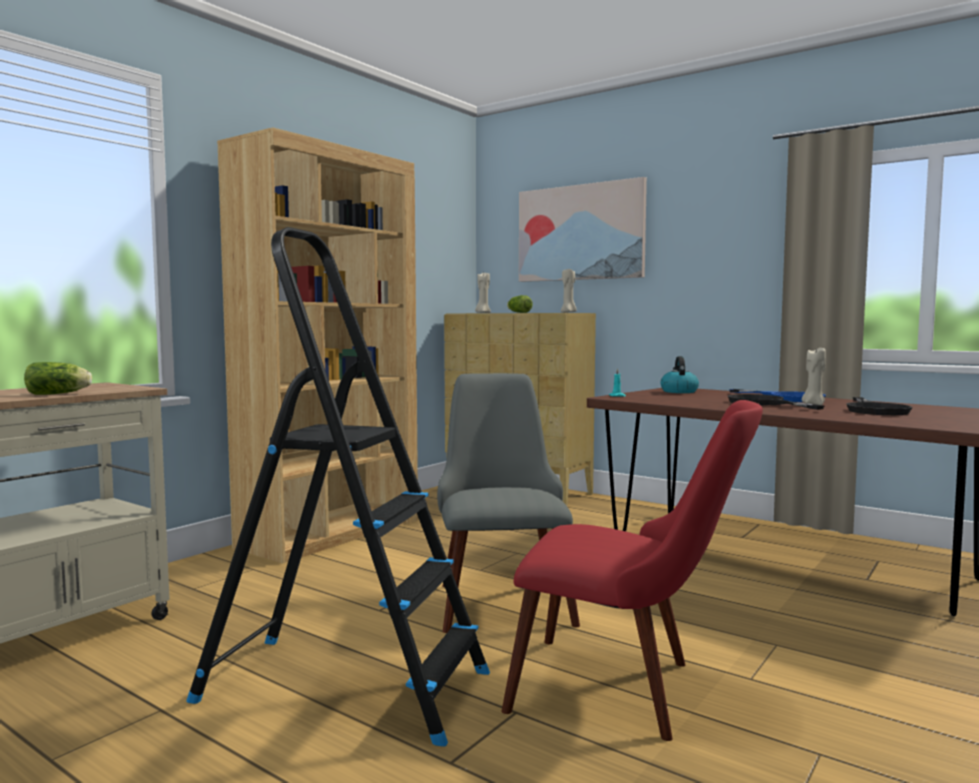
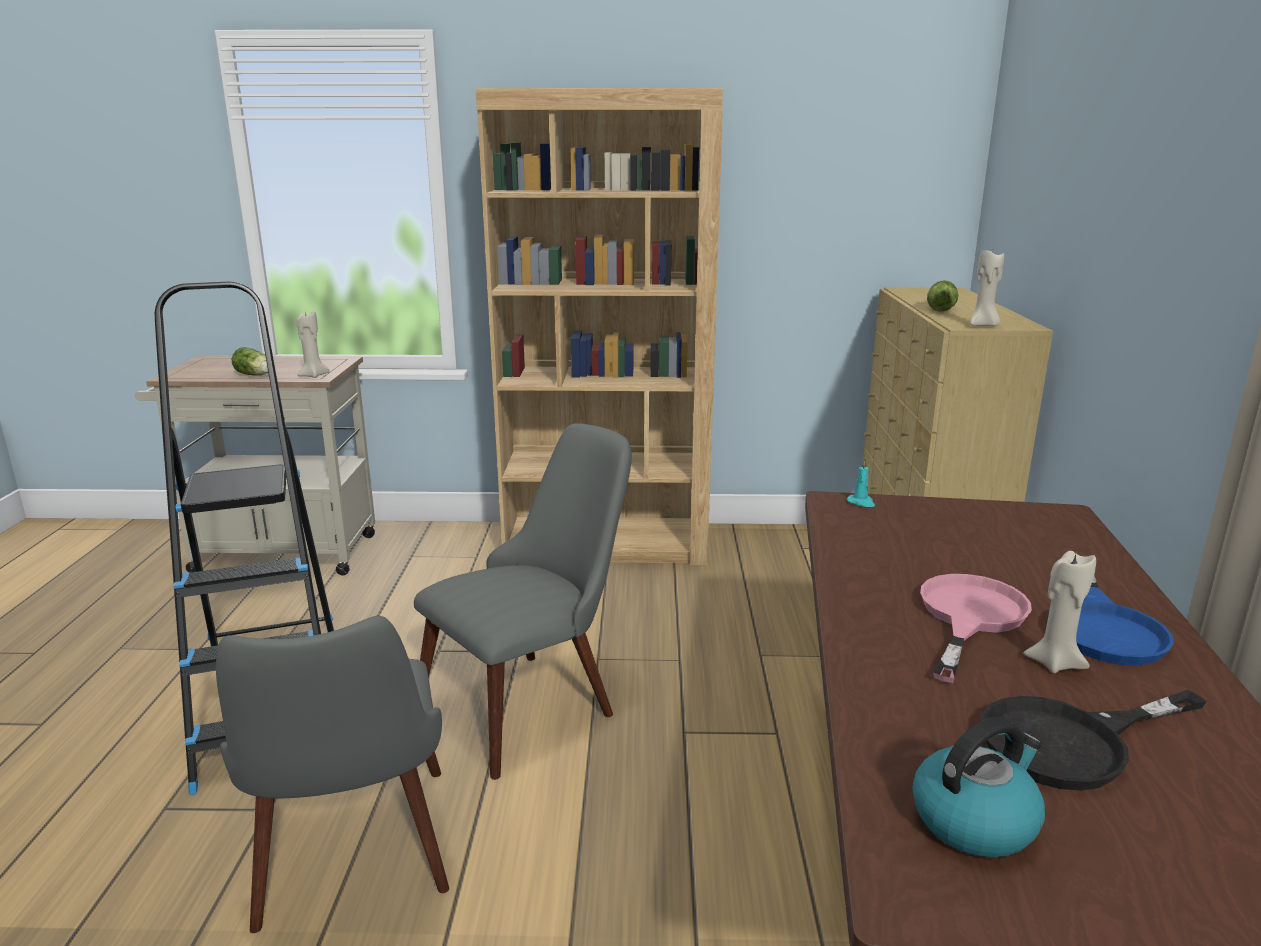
camera: 55 degrees right, 15 degrees up
(483, 313) = (915, 297): beige candle -> beige candle (313, 375)
(580, 233) = (1070, 174): picture -> none
(628, 689) = (353, 866): red chair -> grey chair
(678, 391) = (1015, 525): kettle -> kettle (974, 820)
(763, 403) = (969, 617): black frying pan -> pink frying pan

